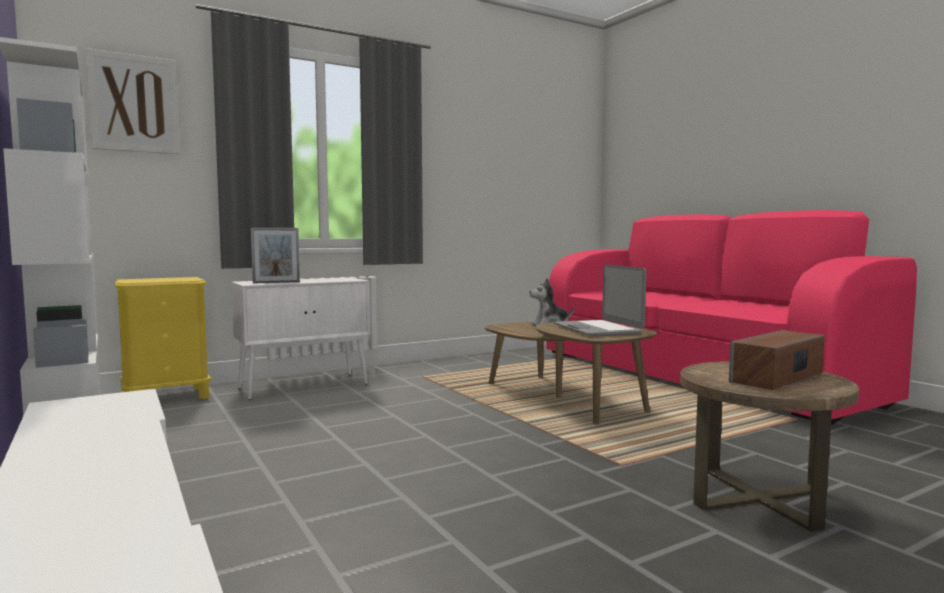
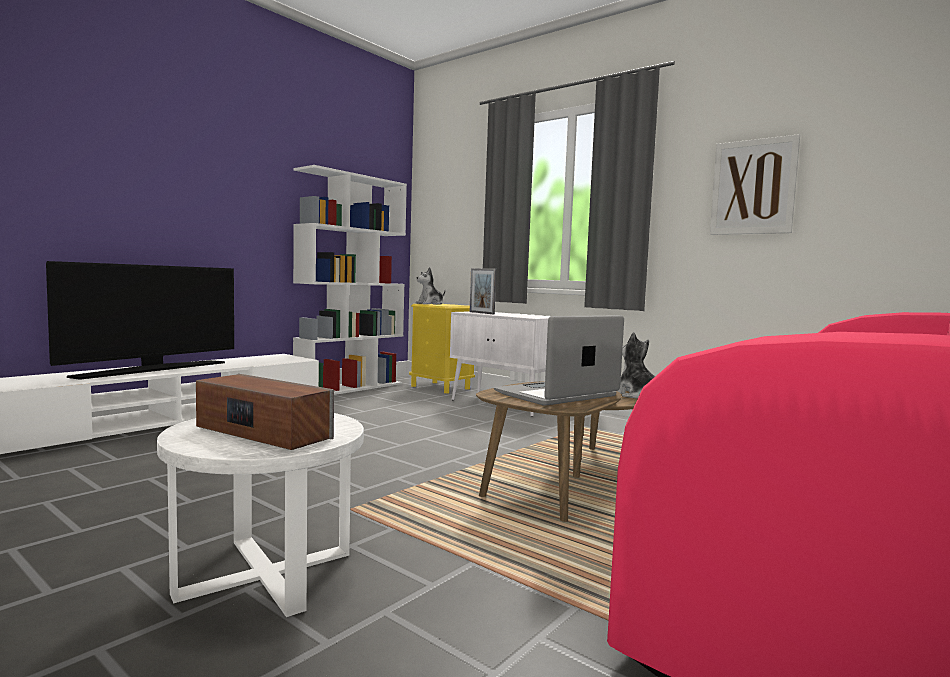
camera: 70 degrees right, 0 degrees up
(93, 481) = (152, 370): none -> television
(134, 103) = (455, 183): picture -> picture (753, 187)
(139, 280) = (430, 304): none -> plush toy
(758, 498) = (266, 573): brown side table -> white side table

